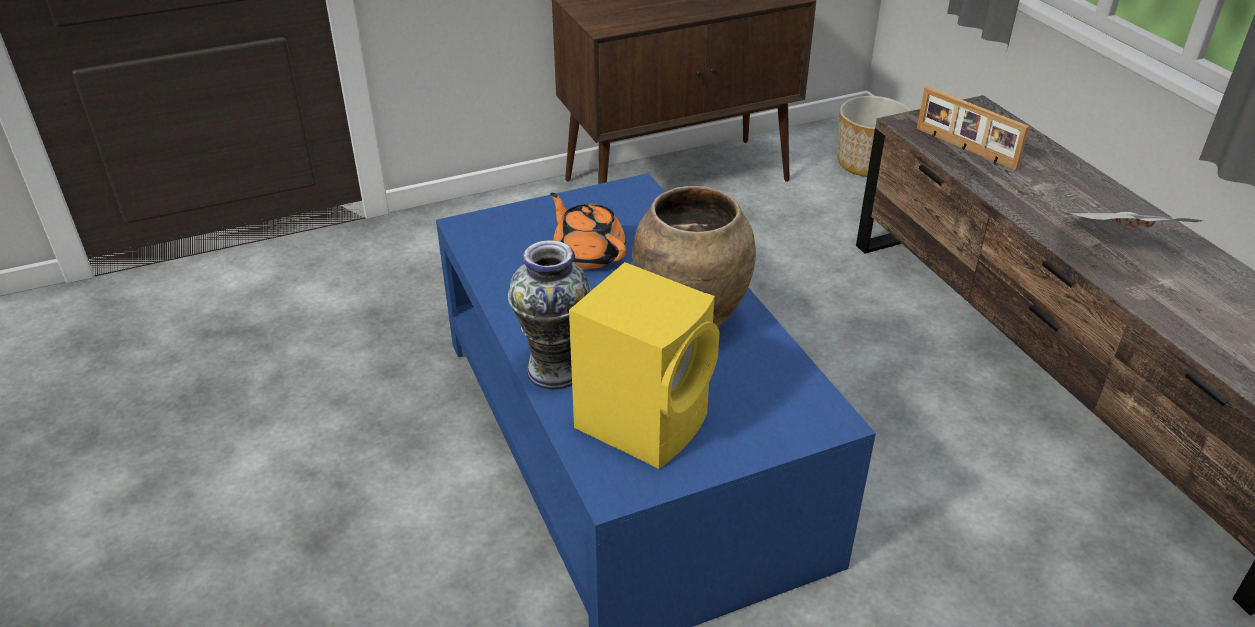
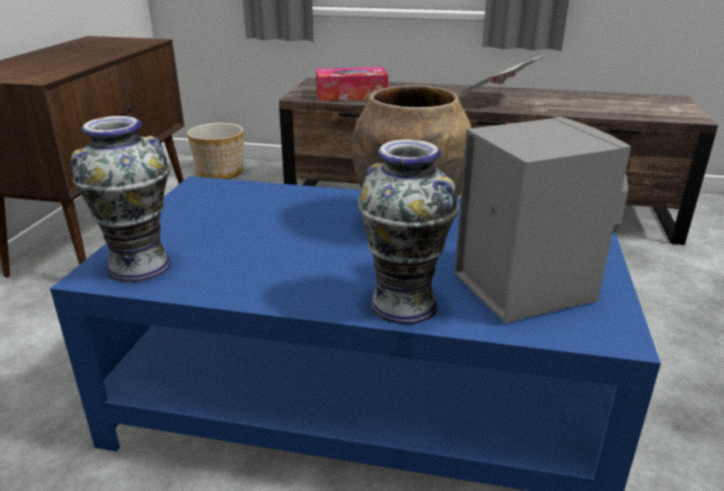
camera: 55 degrees left, 10 degrees down
(491, 235) = (139, 266): none -> vase
(588, 254) = (254, 232): orange teapot -> none
(645, 420) = (522, 285): yellow speaker -> grey speaker
(964, 148) = (351, 95): picture frame -> tissue box

